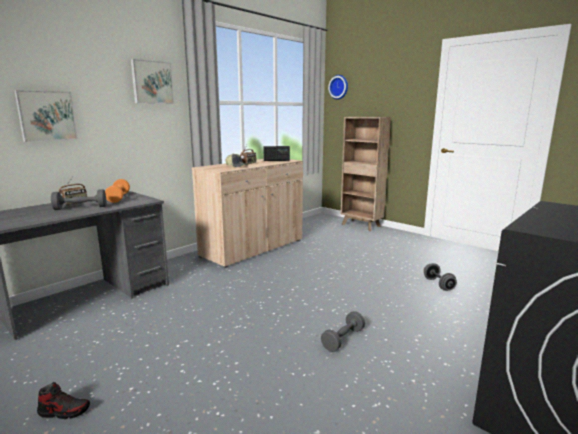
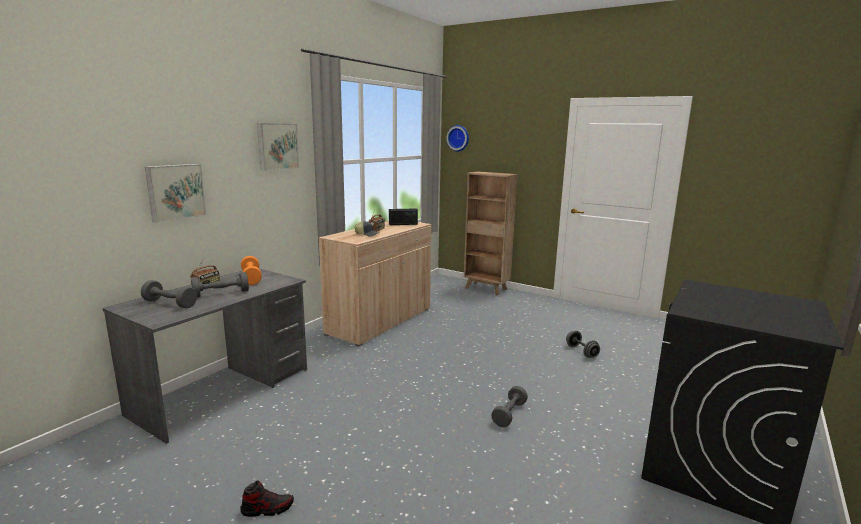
camera: 10 degrees left, 0 degrees up
(30, 213) = (170, 304): none -> grey dumbbell

